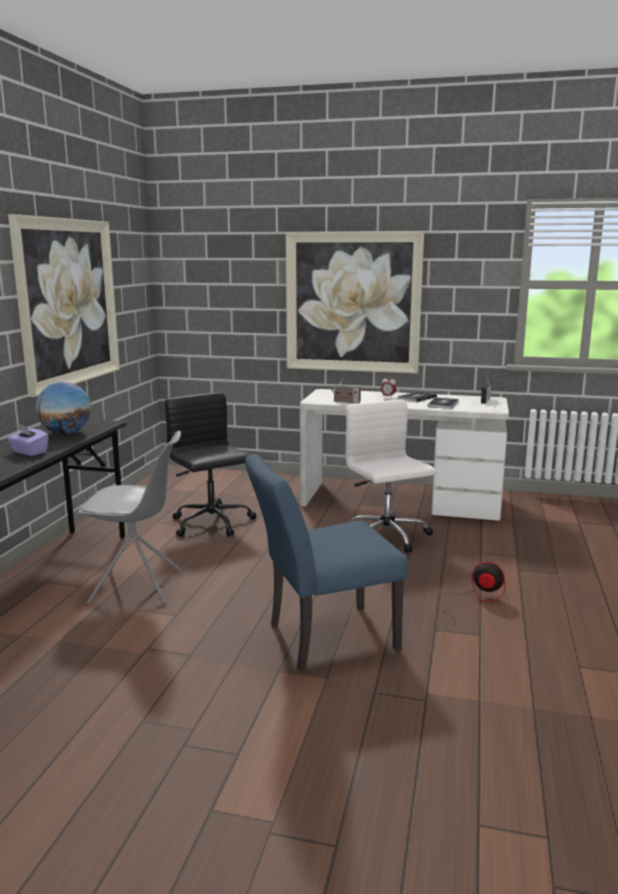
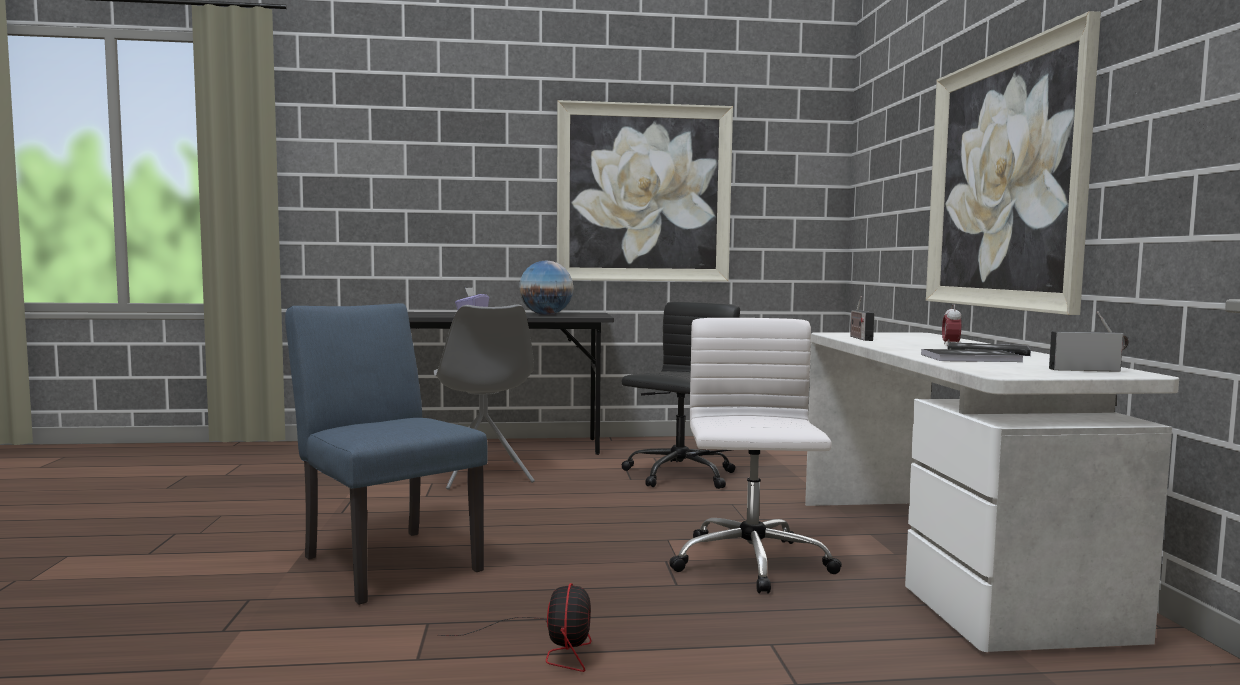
camera: 70 degrees right, 10 degrees down
(387, 537) = (751, 564): white office chair -> white office chair turned 45 degrees counterclockwise

